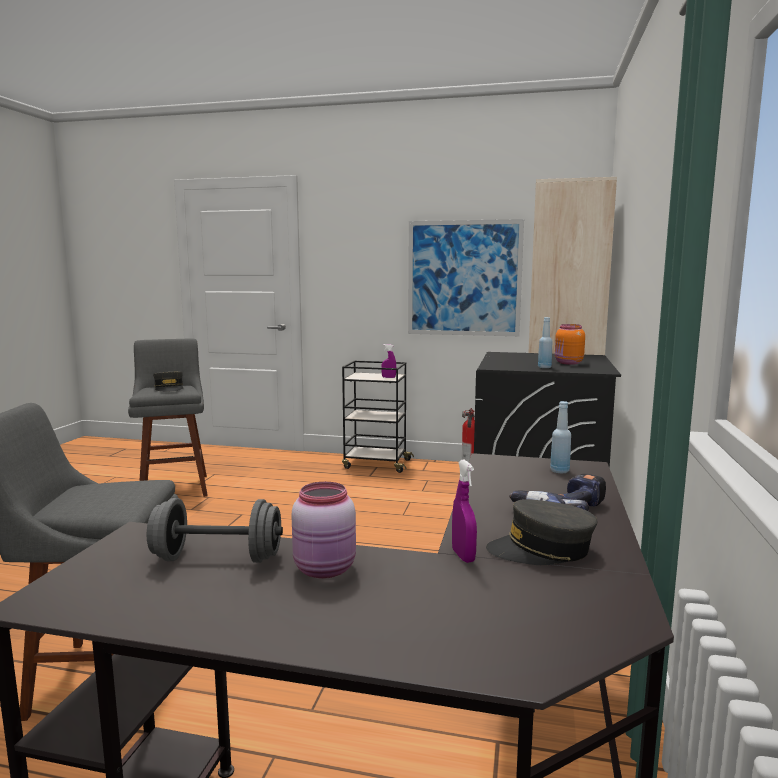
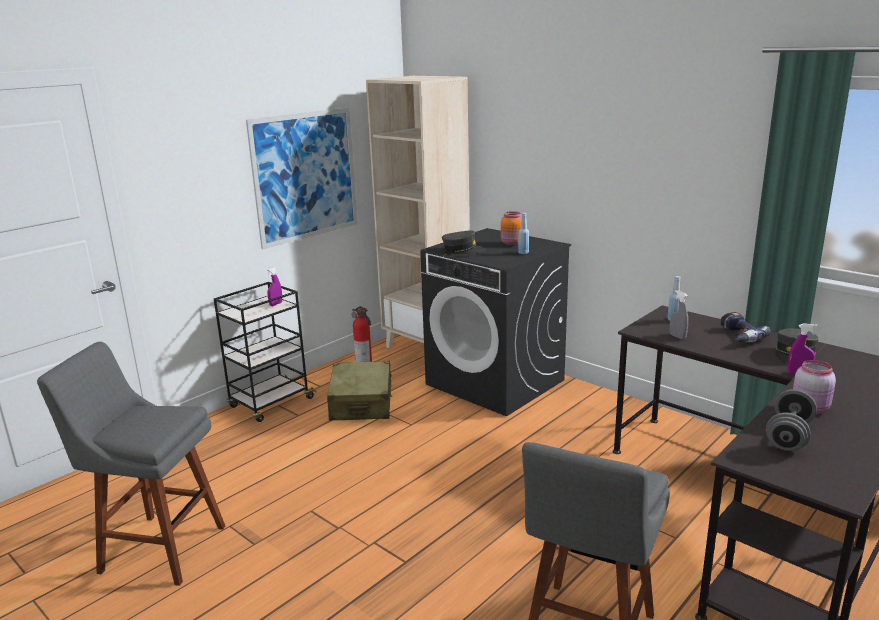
camera: 60 degrees left, 10 degrees up
(169, 388) = (149, 419): grey cap -> grey cap (463, 250)
(415, 489) = (361, 403): none -> beige suitcase
(499, 477) = (677, 336): none -> grey spray bottle

